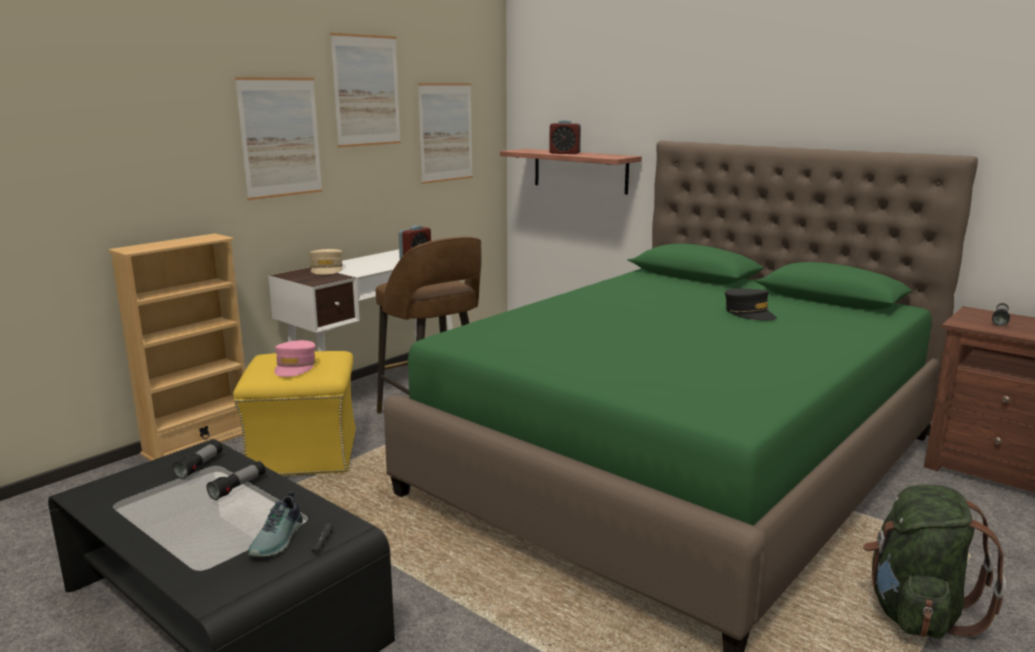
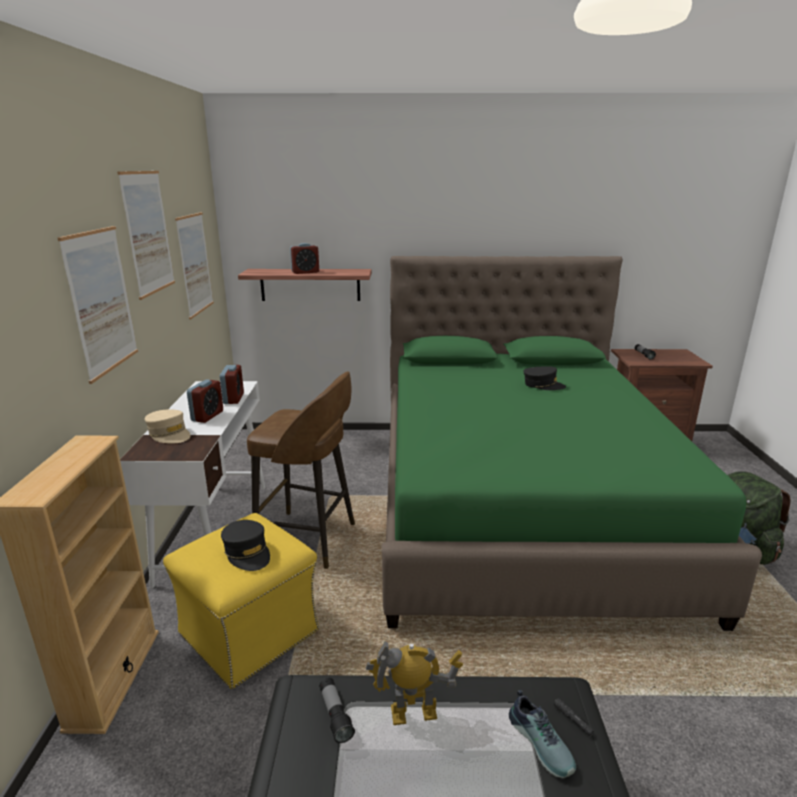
camera: 40 degrees left, 5 degrees up
(238, 487) = (413, 714): flashlight -> toy robot
(295, 367) = (247, 552): pink cap -> black cap
(373, 266) = (207, 416): none -> alarm clock

